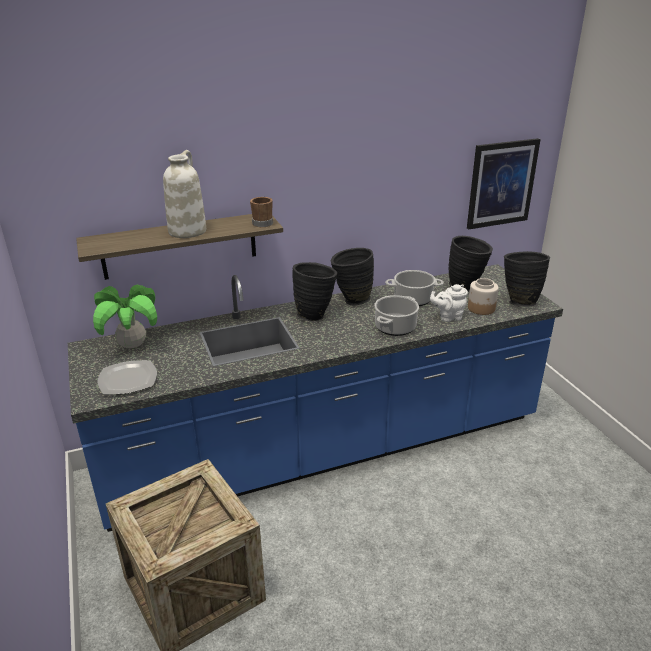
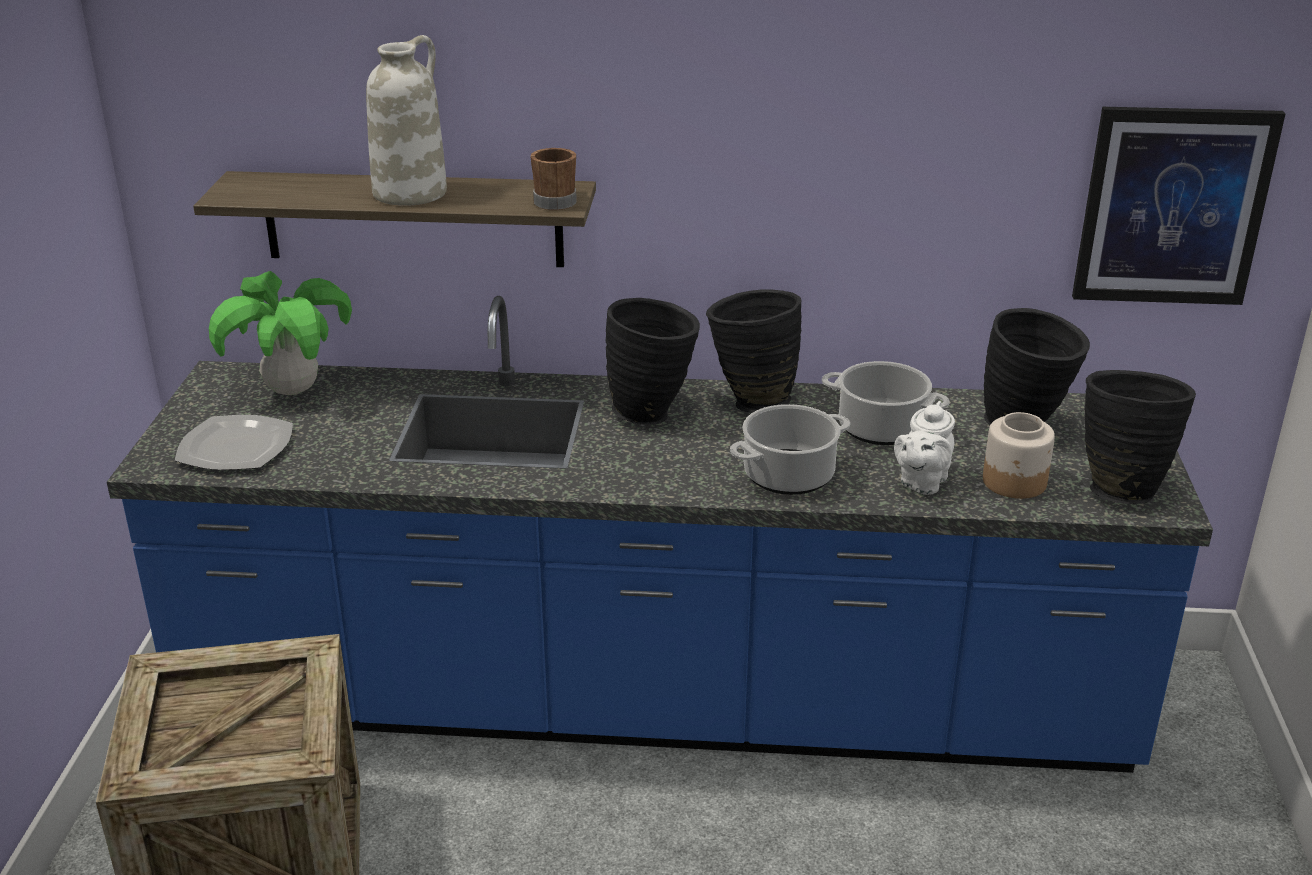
camera: 25 degrees right, 0 degrees up
(448, 317) = (921, 482): white teapot -> white teapot turned 75 degrees counterclockwise

